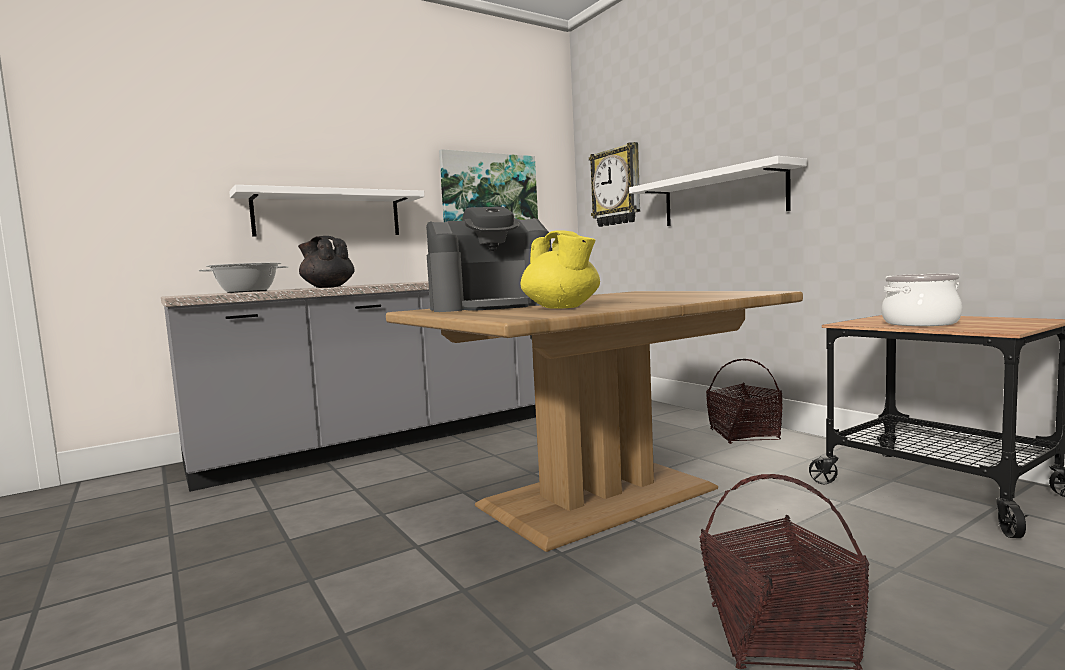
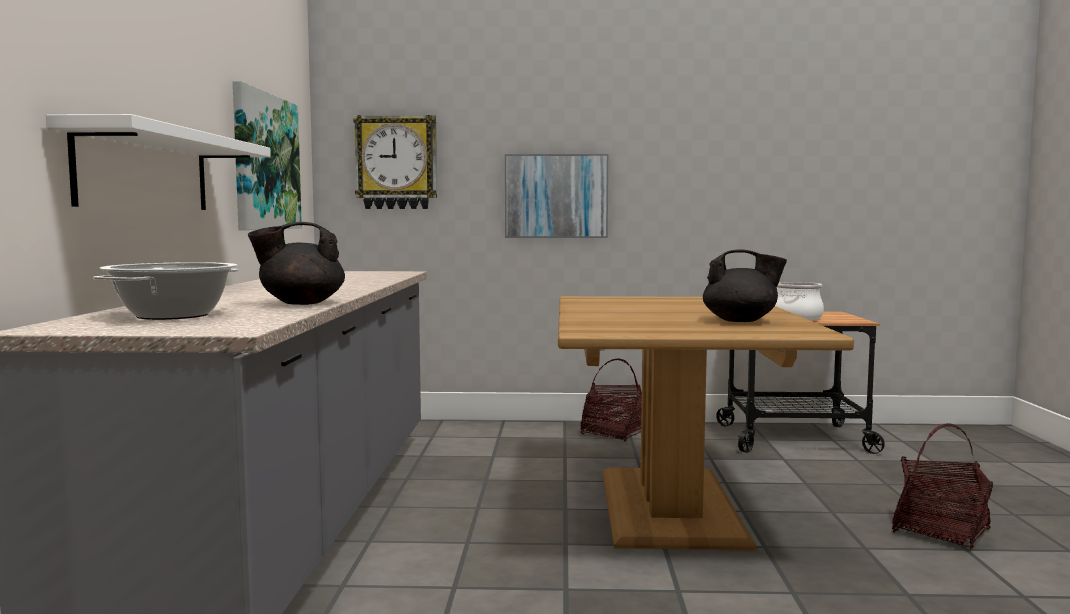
camera: 55 degrees left, 0 degrees up
(492, 306) = (629, 322): coffee machine -> none
(562, 308) = (741, 321): yellow teapot -> black teapot
(722, 197) = (556, 196): white shelf -> picture

